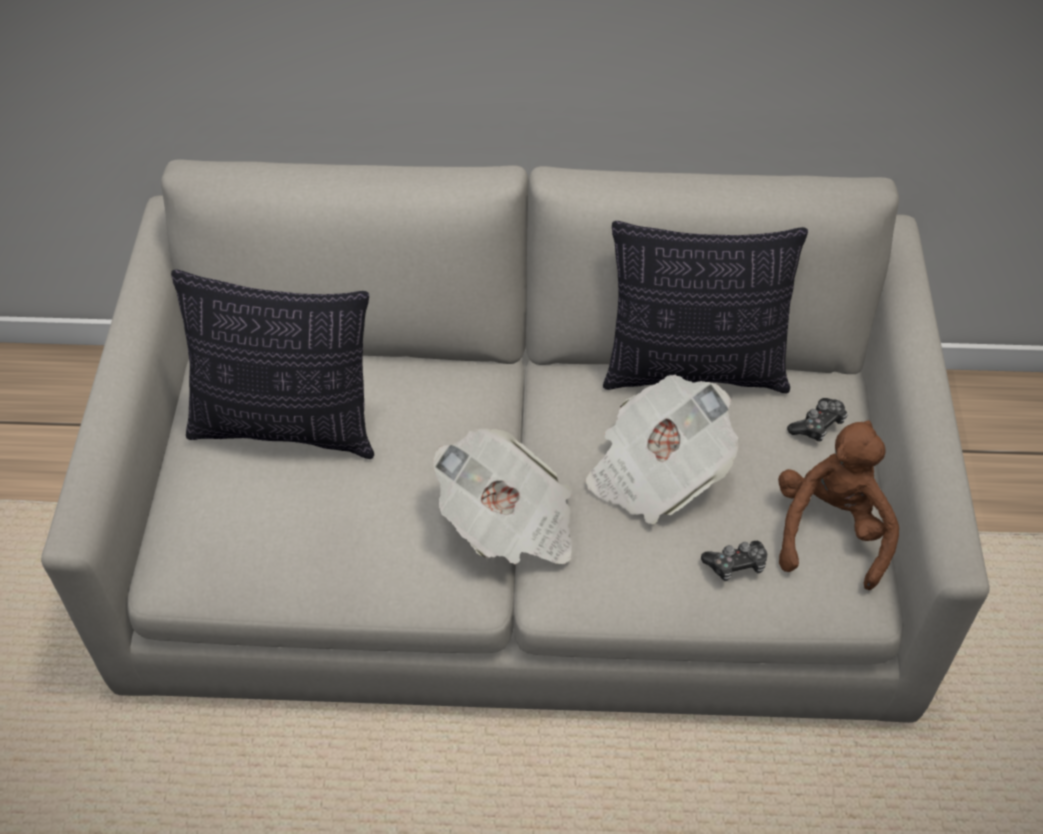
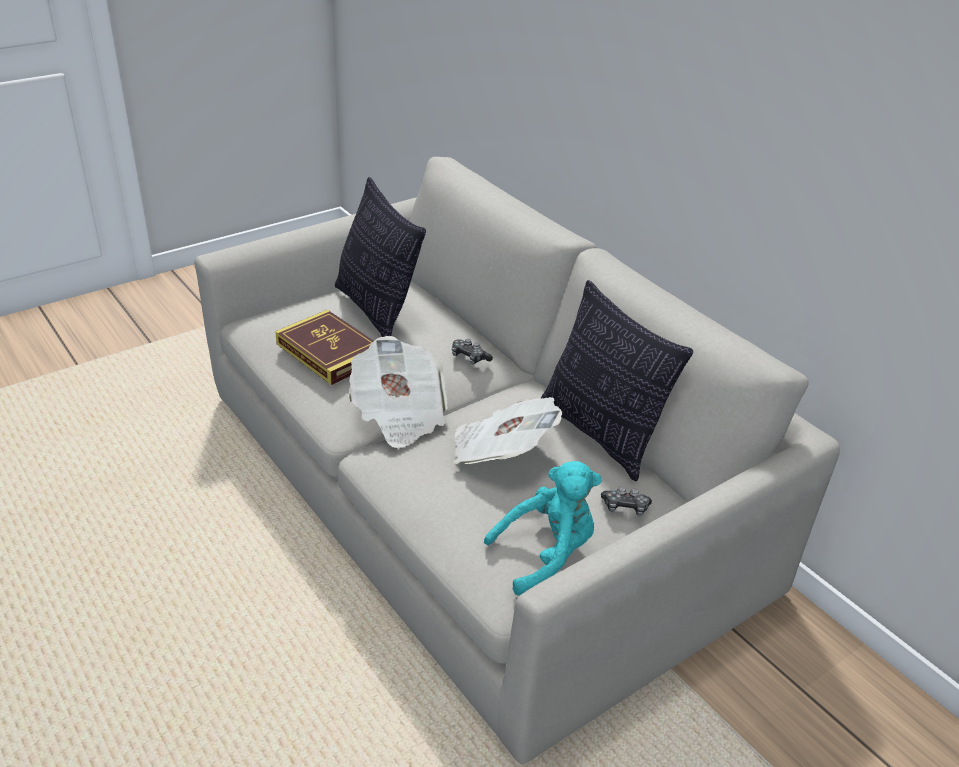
camera: 50 degrees right, 15 degrees down
(330, 524) = (329, 352): none -> book
(736, 565) = (466, 518): game controller -> game controller (469, 357)
(830, 531) = (546, 554): brown plush toy -> turquoise plush toy

